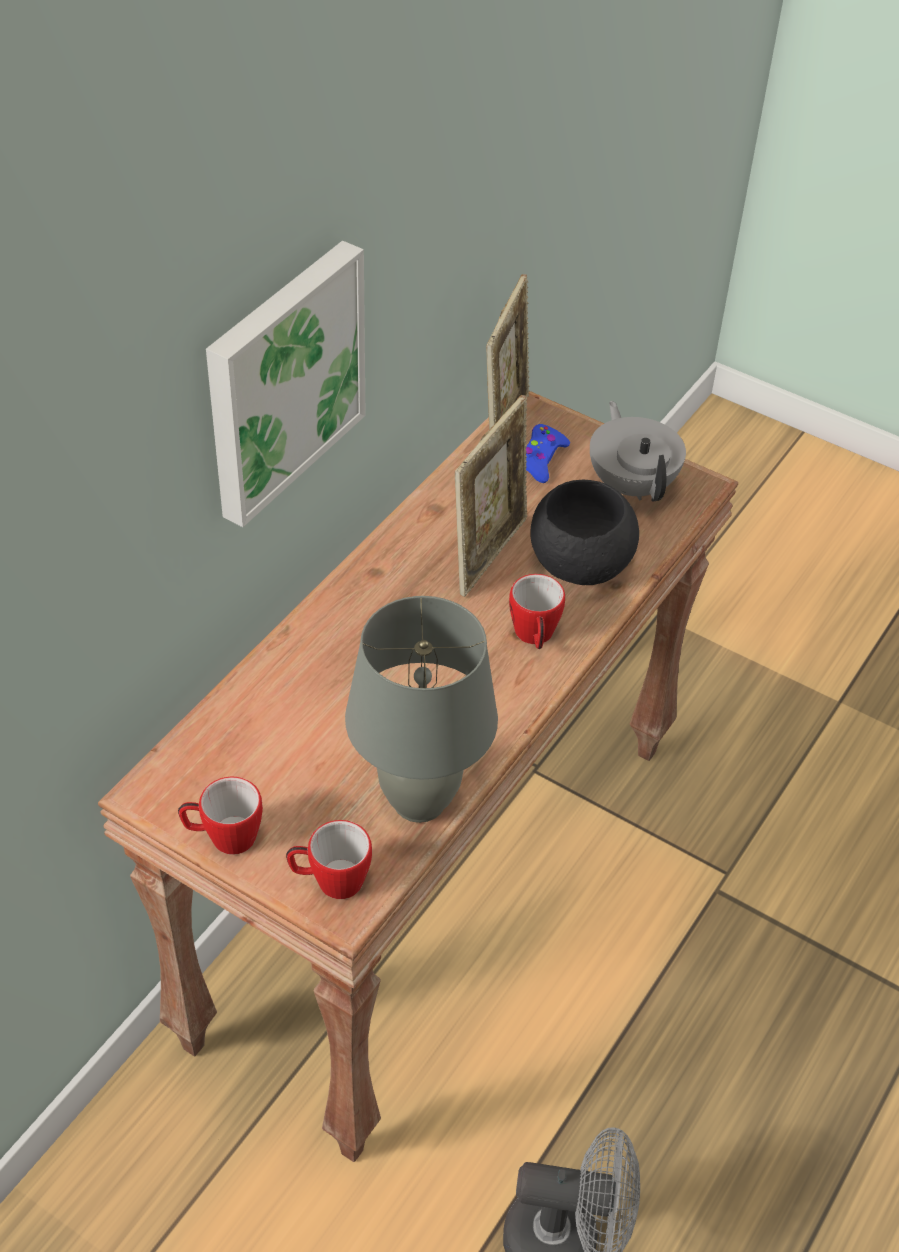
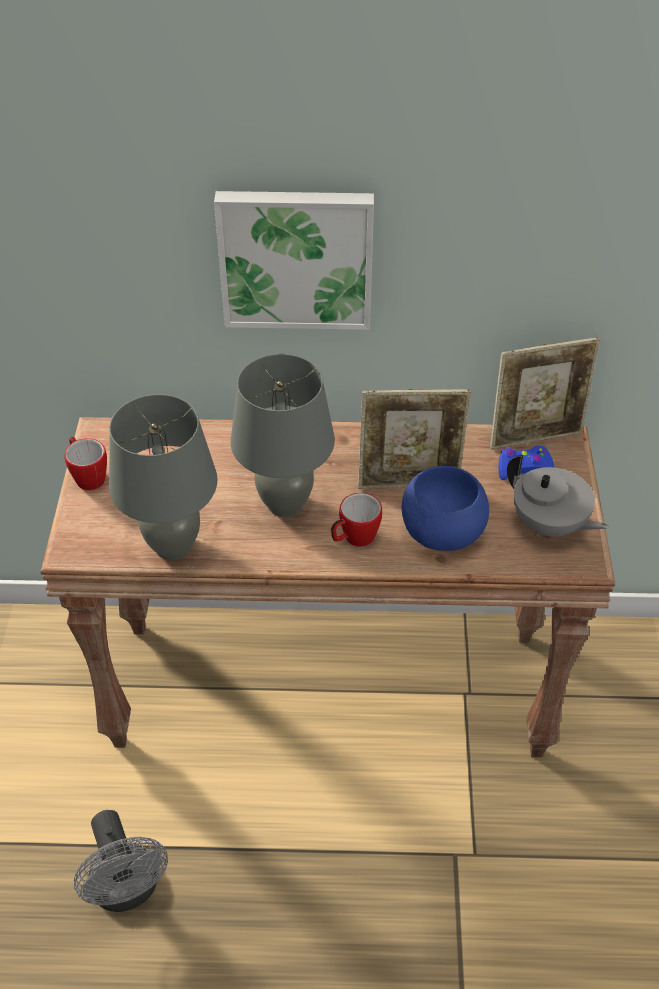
camera: 60 degrees right, 0 degrees up
(330, 881) = (86, 535): mug -> none
(434, 670) = (284, 504): none -> grey table lamp
(577, 563) = (441, 530): black bowl -> blue bowl
(632, 484) = (548, 525): grey teapot -> grey teapot turned 90 degrees clockwise

